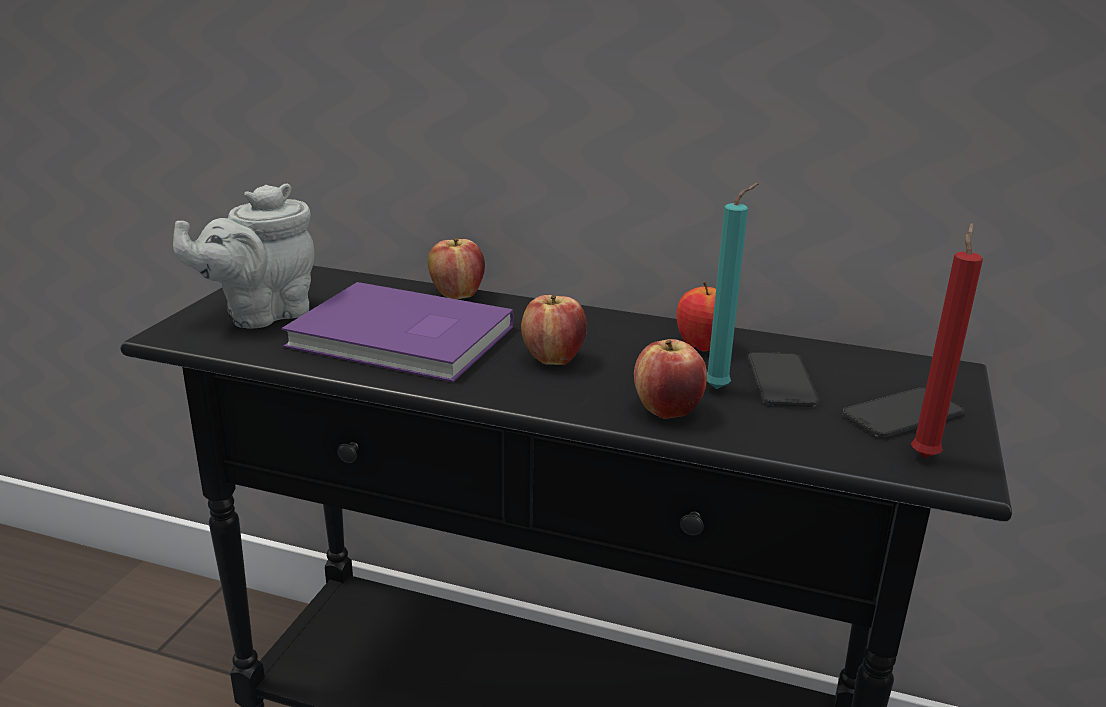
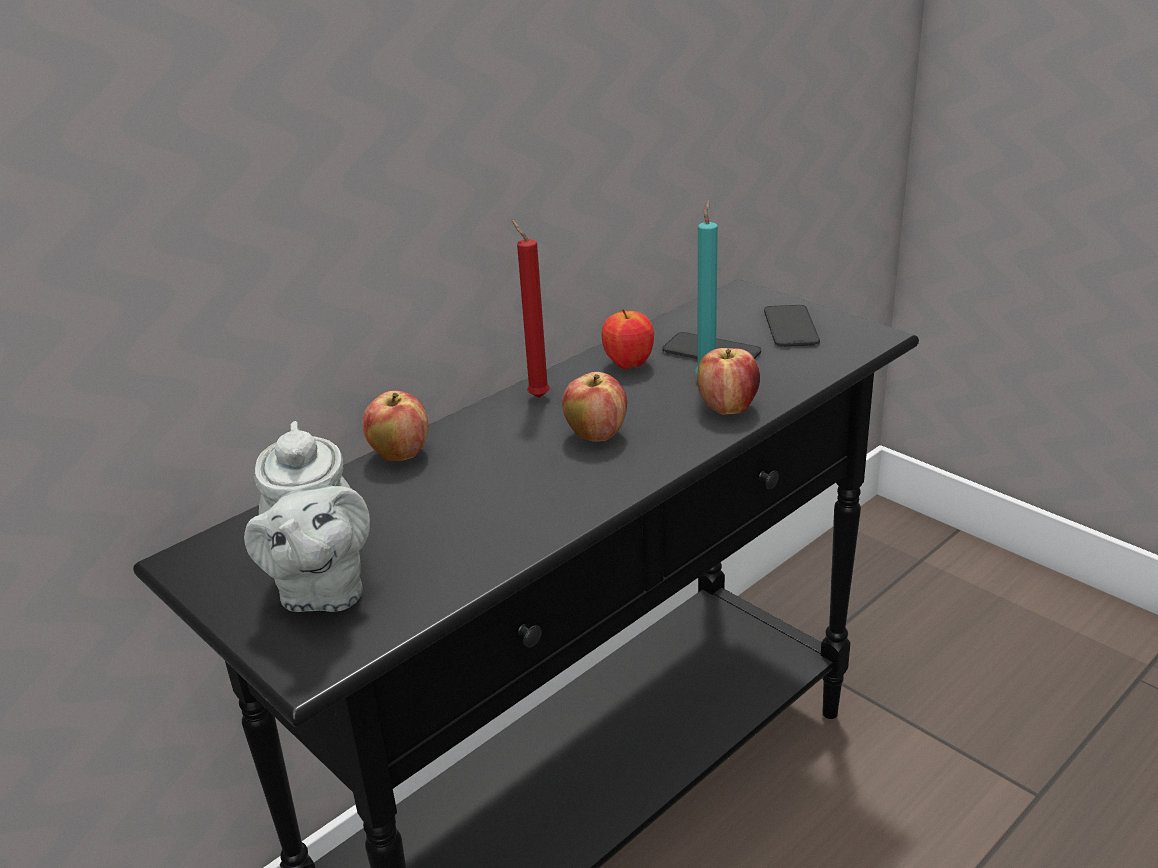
camera: 60 degrees left, 5 degrees up
(401, 339) = (480, 505): purple book -> none
(924, 455) = (848, 338): red candle -> red candle (536, 396)

